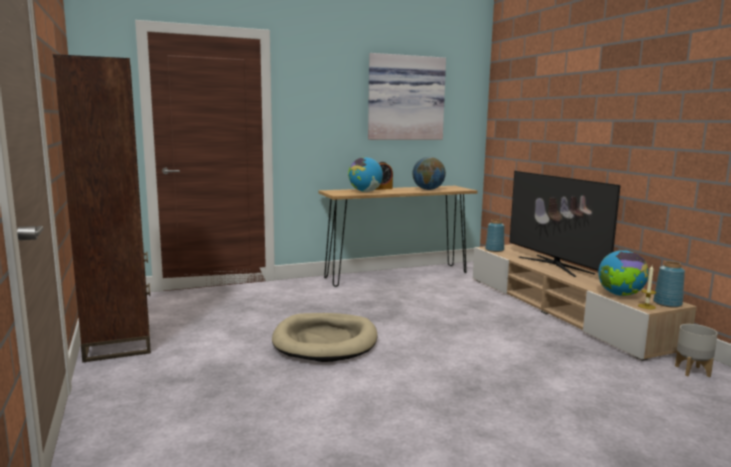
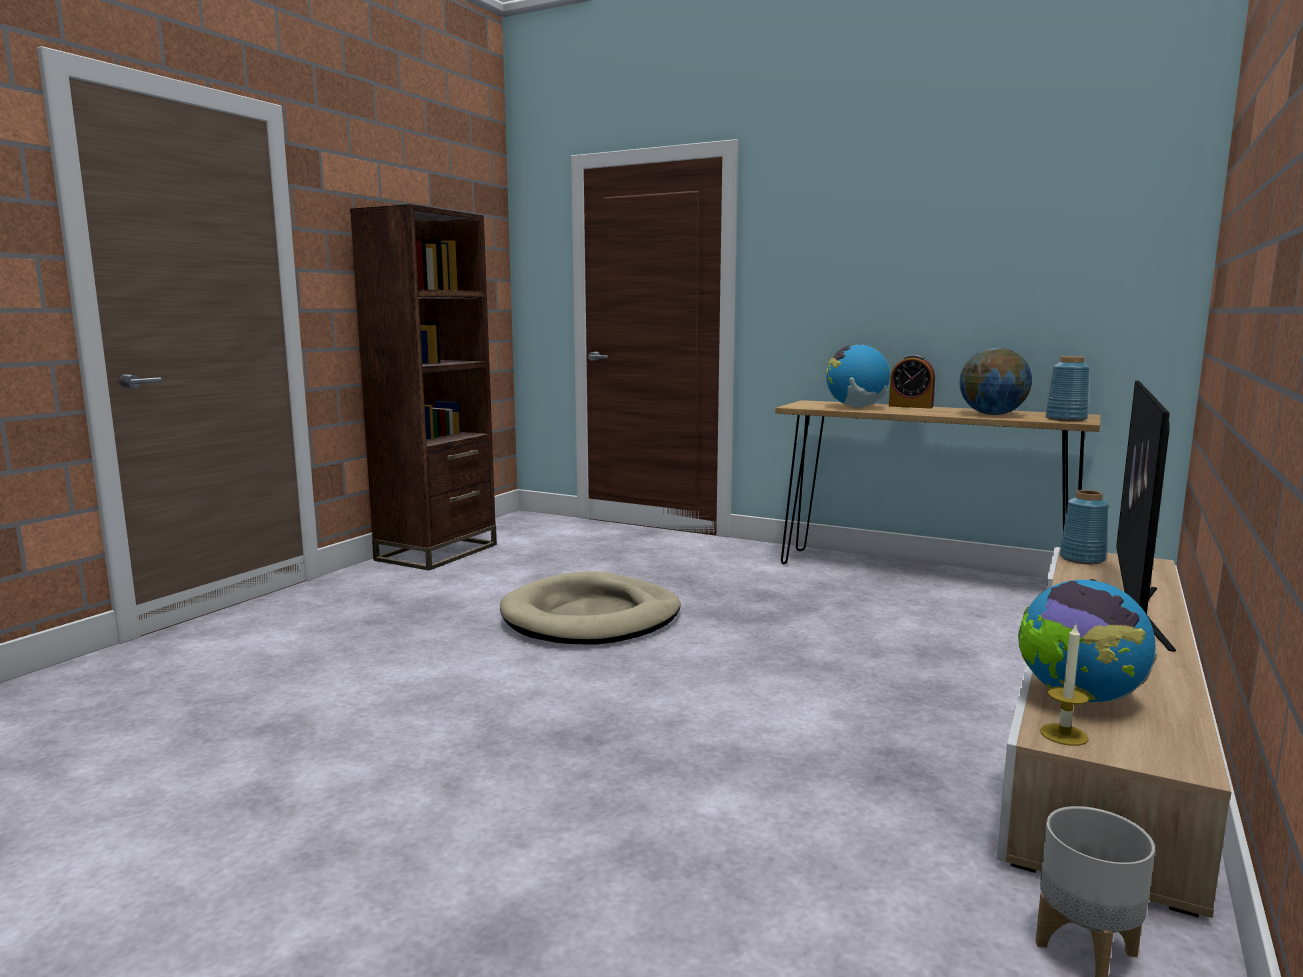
camera: 50 degrees right, 0 degrees up
(405, 98) = (985, 231): picture -> none
(667, 304) = (1149, 754): blue vase -> blue vase (1065, 419)

